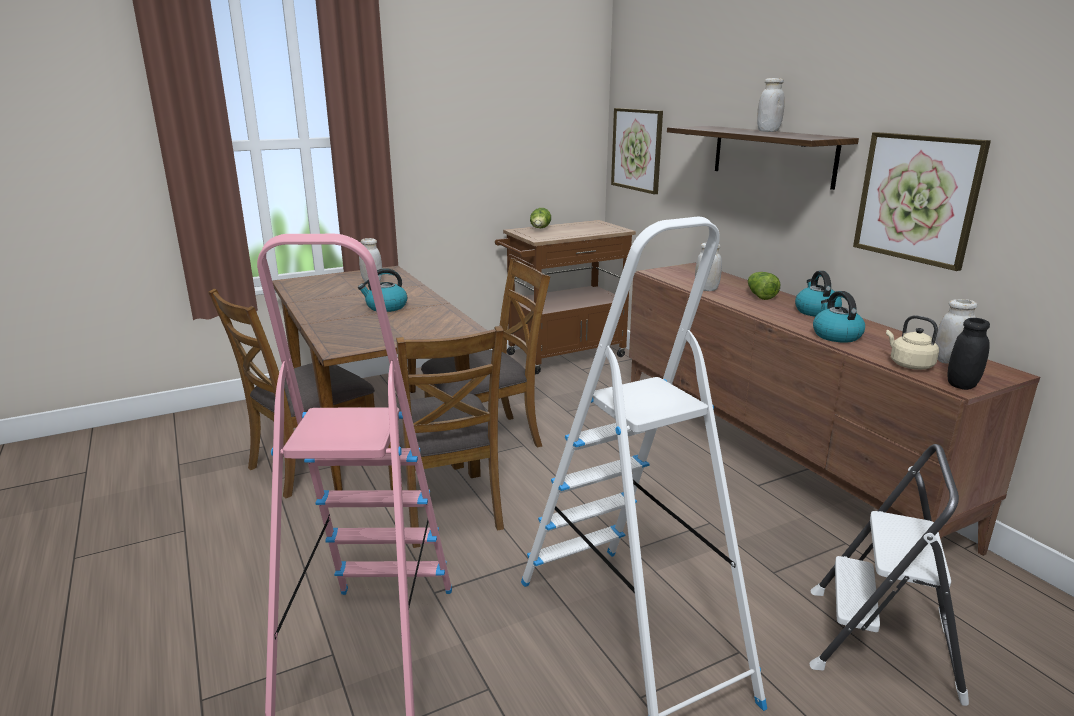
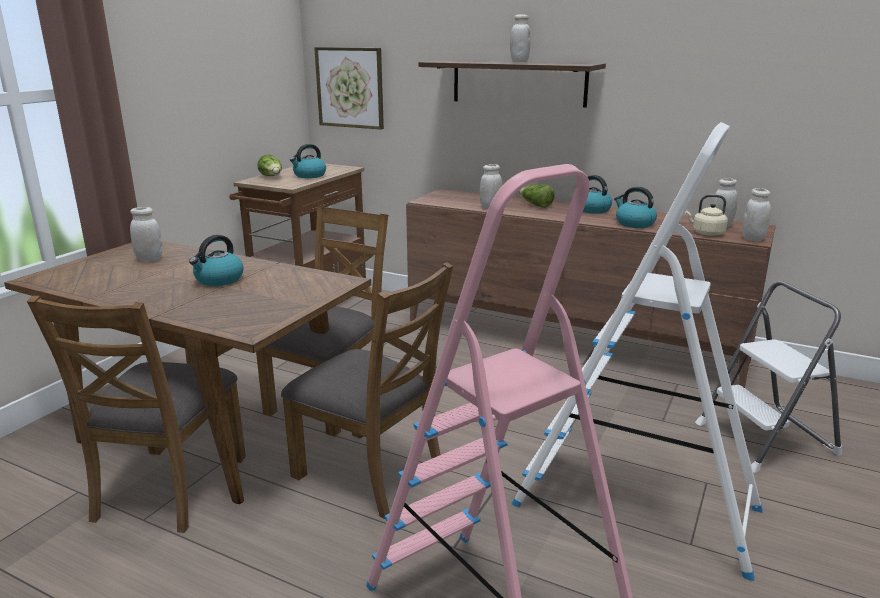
camera: 35 degrees left, 0 degrees up
(572, 232) = (309, 176): none -> kettle
(917, 198) = (664, 107): picture -> none
(962, 385) = (753, 239): black jar -> white jar

